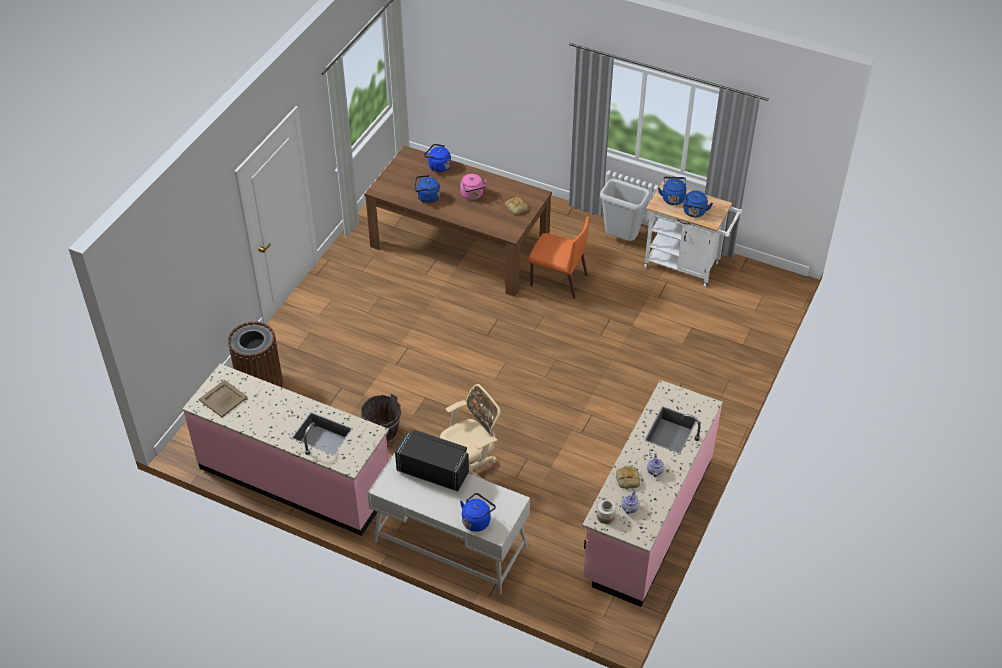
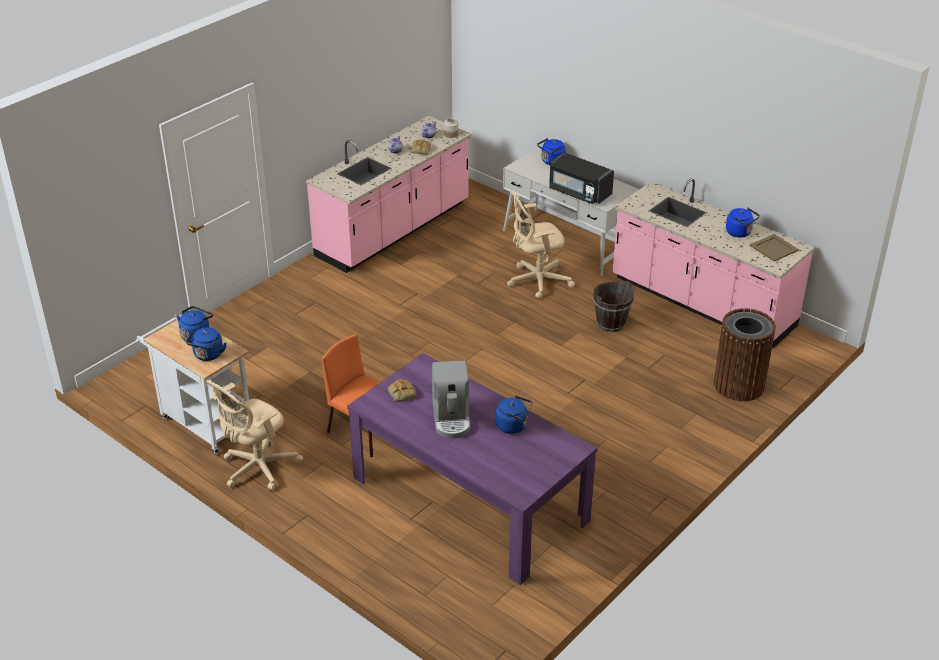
camera: 165 degrees left, 10 degrees down
(438, 166) = (484, 467): blue kettle -> blue kettle (740, 233)
(459, 246) = (469, 499): brown dining table -> purple dining table
(473, 195) = (451, 418): pink kettle -> coffee machine
(621, 239) = (257, 469): grey trash can -> beige office chair

